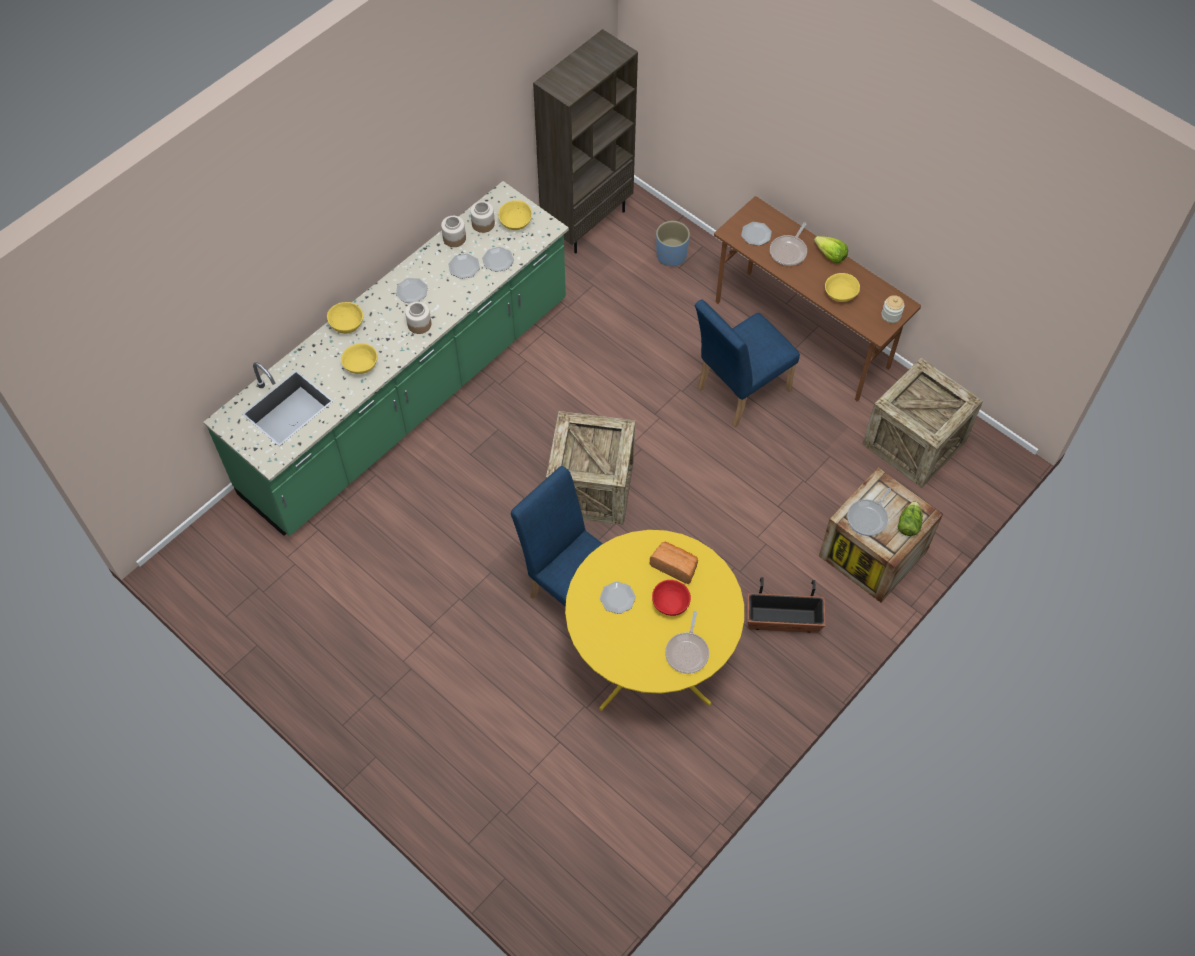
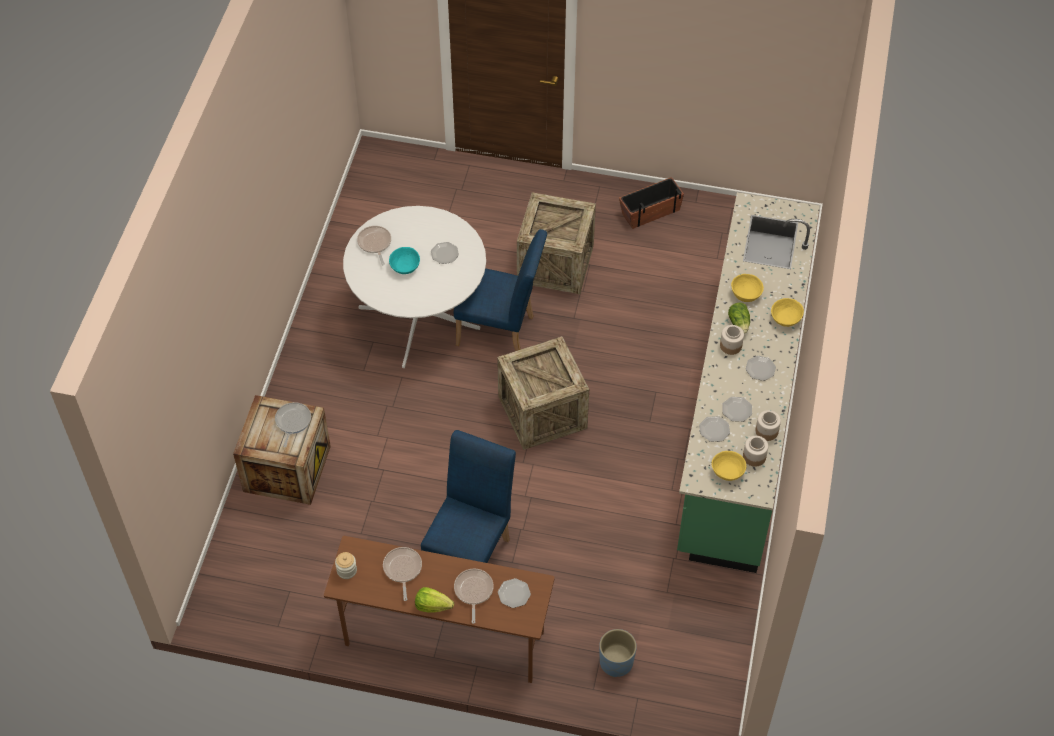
camera: 150 degrees right, 5 degrees down
(587, 222) = (721, 657): brown bookcase -> none
(651, 656) = (419, 318): yellow dining table -> white dining table
(670, 604) = (404, 266): red bowl -> turquoise bowl
(674, 566) = (417, 291): bread -> none
(782, 620) = (335, 386): planter -> planter (650, 211)
(841, 294) = (402, 569): yellow bowl -> frying pan
(908, 524) = (258, 432): lettuce -> lettuce (739, 323)
(914, 442) = (292, 582): crate -> crate (555, 263)

